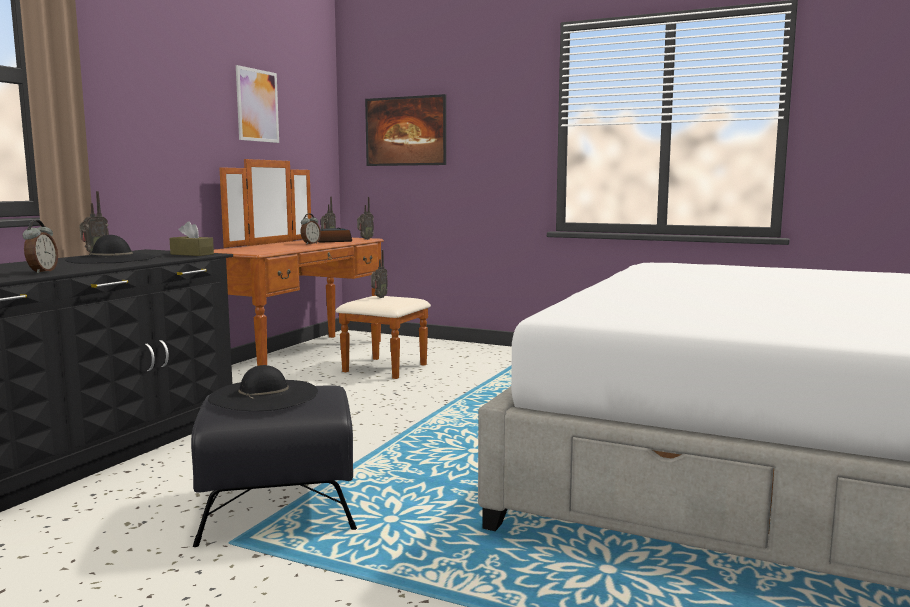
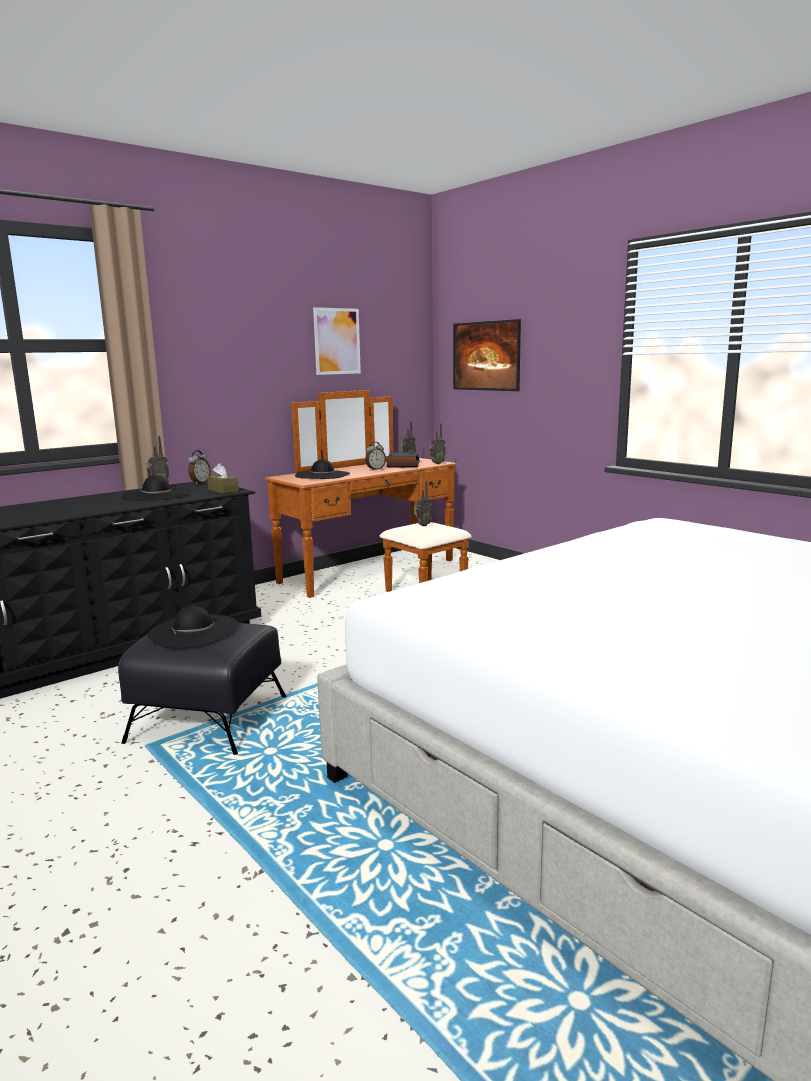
camera: 25 degrees right, 5 degrees up
(41, 272) = (81, 511): alarm clock -> alarm clock (200, 483)
(261, 248) = (322, 475): none -> black hat

